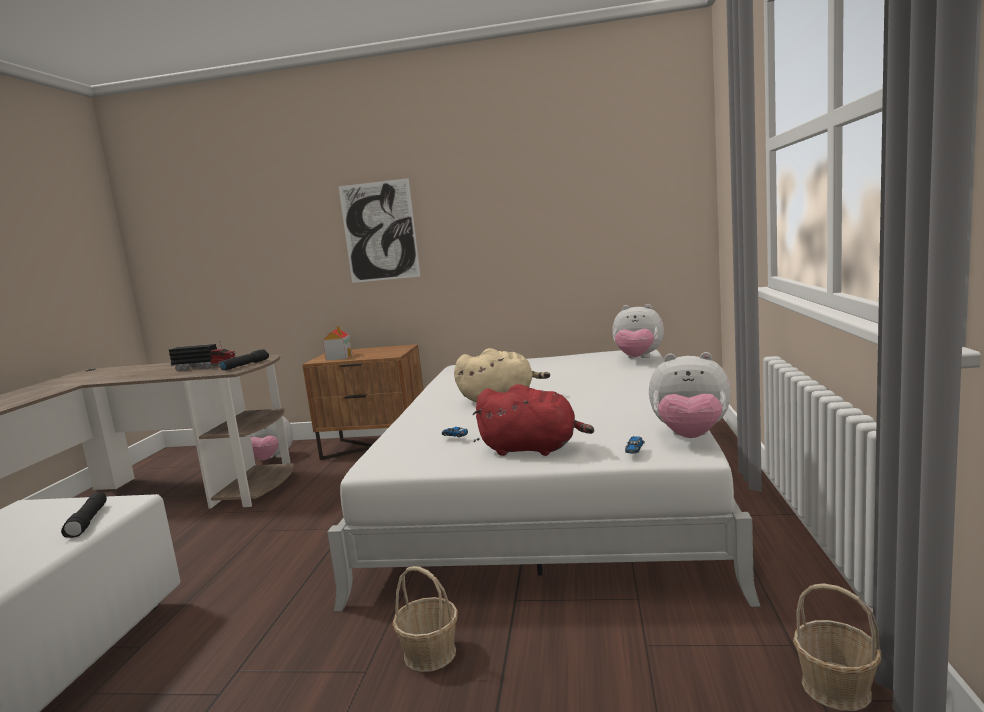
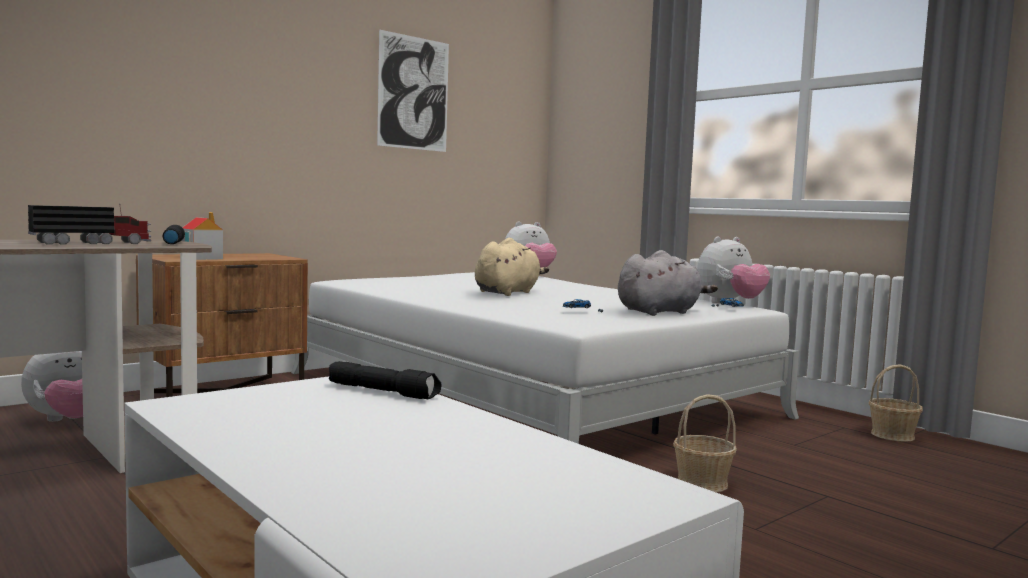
camera: 50 degrees left, 5 degrees down
(379, 231) = (234, 97): picture -> picture (413, 93)
(533, 449) = (660, 312): red plush toy -> grey plush toy

